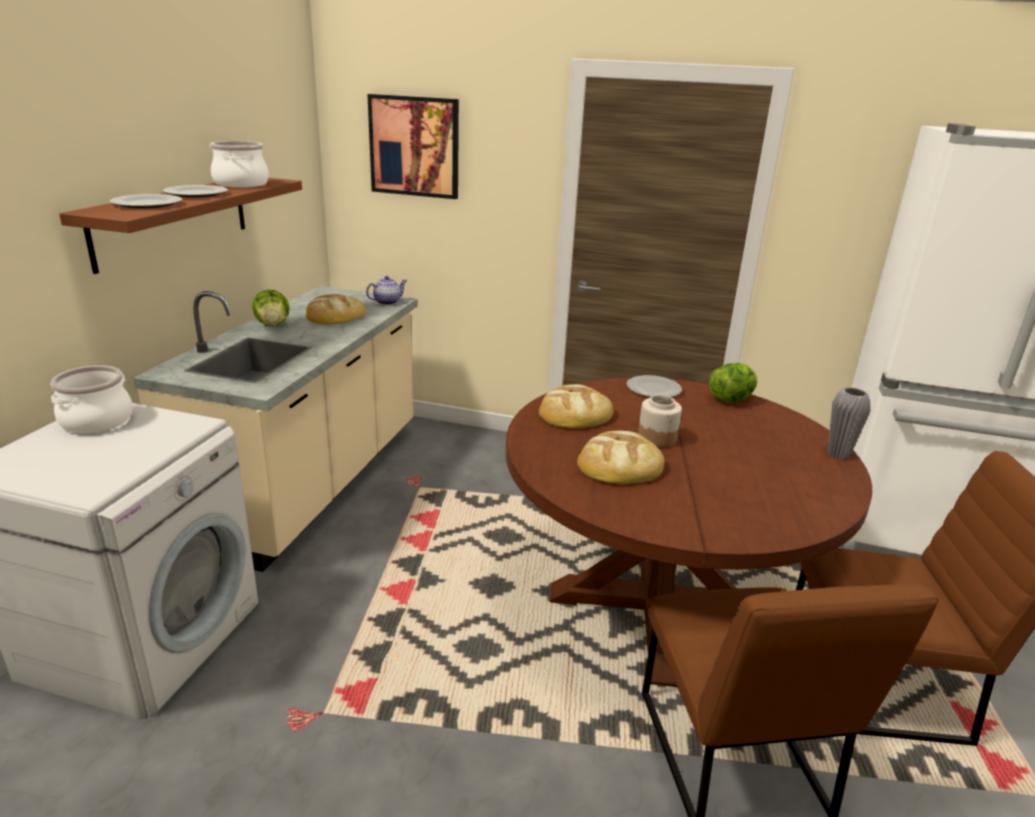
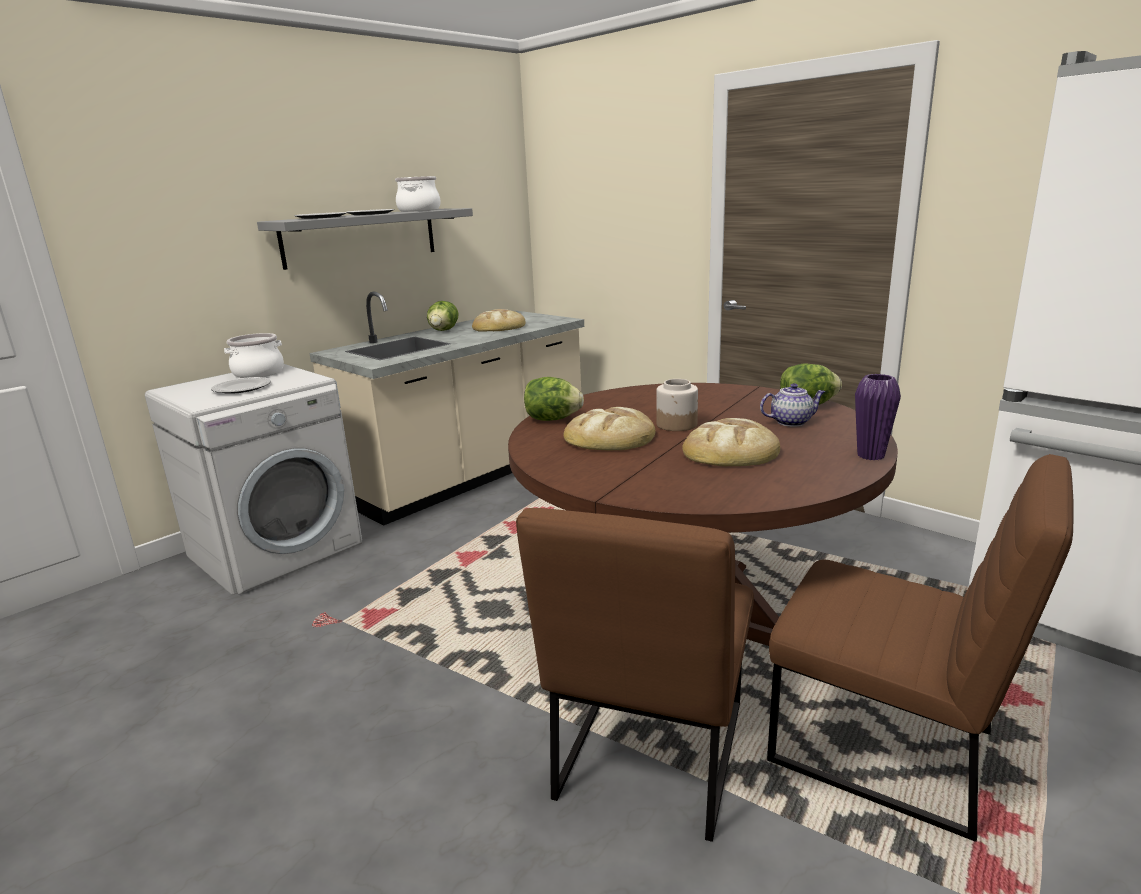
camera: 30 degrees right, 5 degrees down
(173, 220) = (361, 237): brown shelf -> grey shelf
(387, 302) = (554, 320): teapot -> teapot (791, 422)
(414, 146) = (592, 180): picture -> none
(537, 447) = (552, 419): none -> lettuce
(574, 412) = (623, 401): bread -> bread (731, 451)
(652, 389) = (730, 392): plate -> plate (241, 388)
(838, 454) = (870, 455): grey vase -> purple vase

